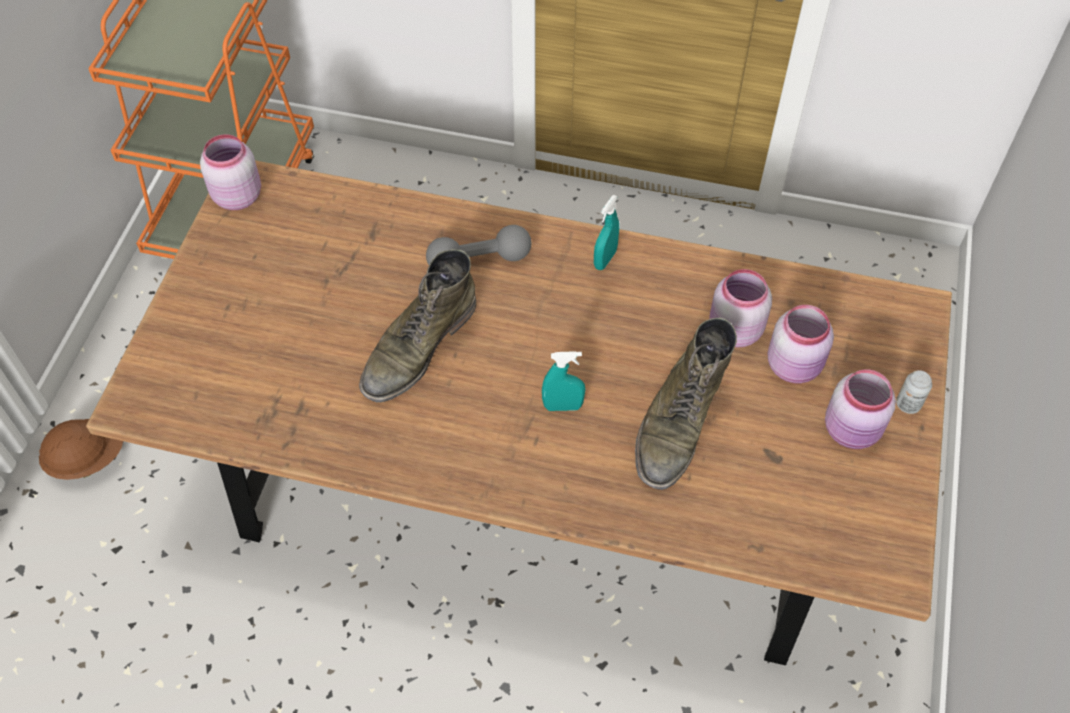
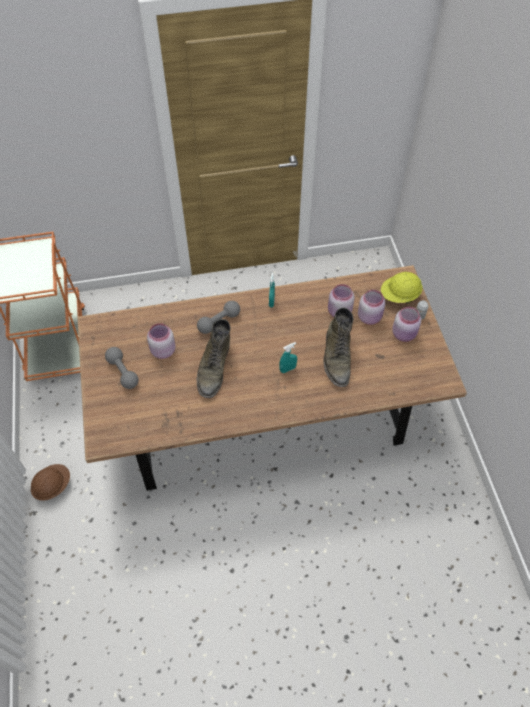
camera: 25 degrees left, 0 degrees up
(236, 195) = (93, 333): pink jar -> pink jar (162, 350)
(247, 288) = (123, 372): none -> grey dumbbell
(885, 345) = (399, 296): none -> yellow hard hat

